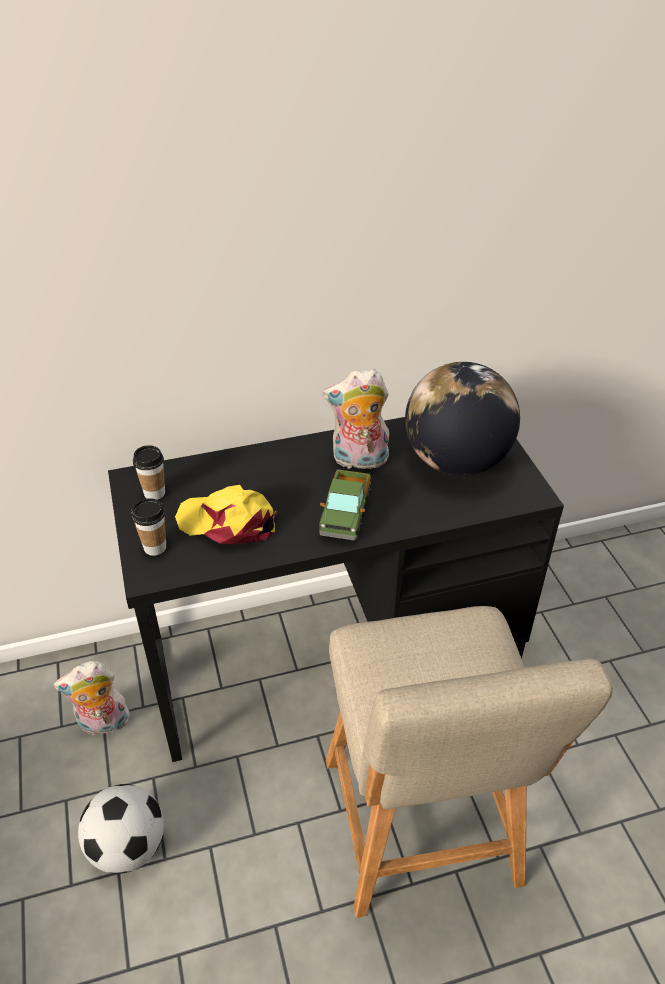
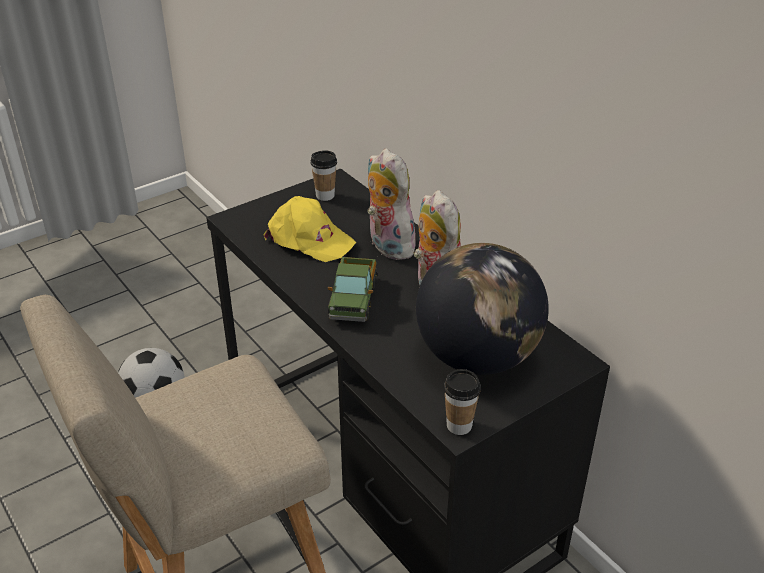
camera: 70 degrees right, 5 degrees down
(103, 724) = (254, 352): plush toy -> plush toy (387, 246)
(155, 547) = (263, 213): cup -> cup (459, 425)
(228, 522) = (309, 239): yellow cap -> yellow cap turned 120 degrees clockwise
(345, 514) = (353, 300): toy truck -> toy truck turned 75 degrees counterclockwise

